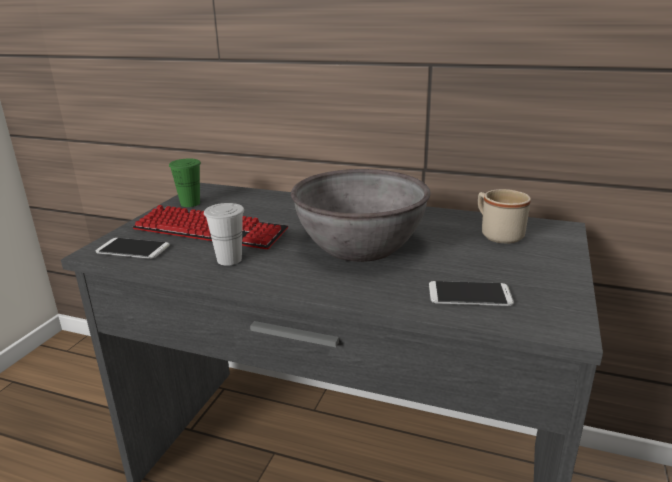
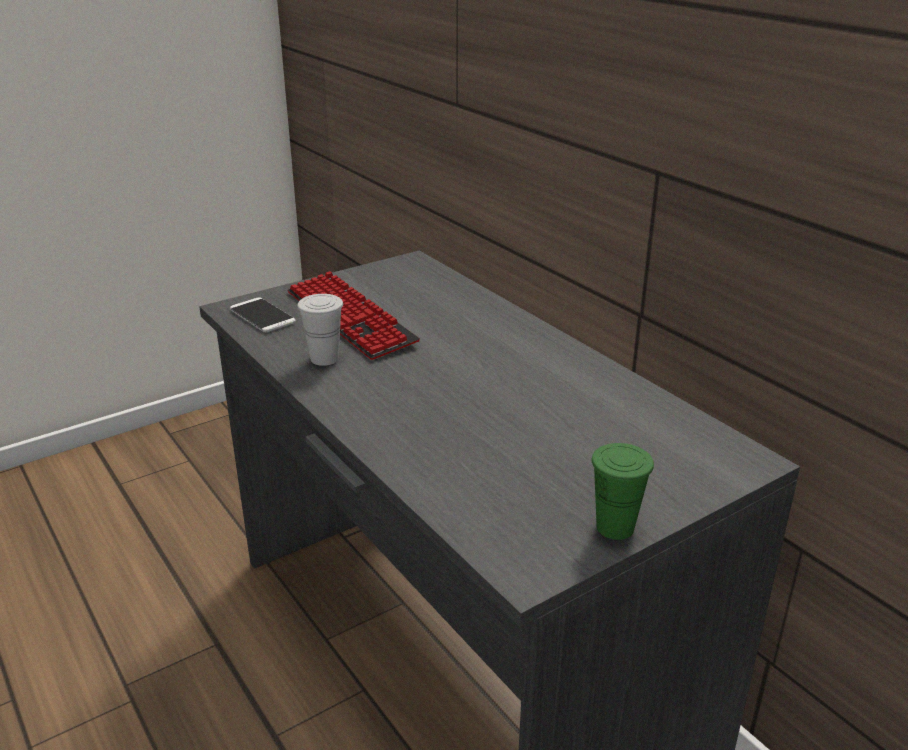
camera: 35 degrees right, 5 degrees up
(190, 203) = (374, 277): green cup -> green cup (615, 527)
(359, 246) = (465, 391): grey bowl -> none
(469, 295) = (488, 492): phone -> none
(497, 234) = (646, 436): beige mug -> none

